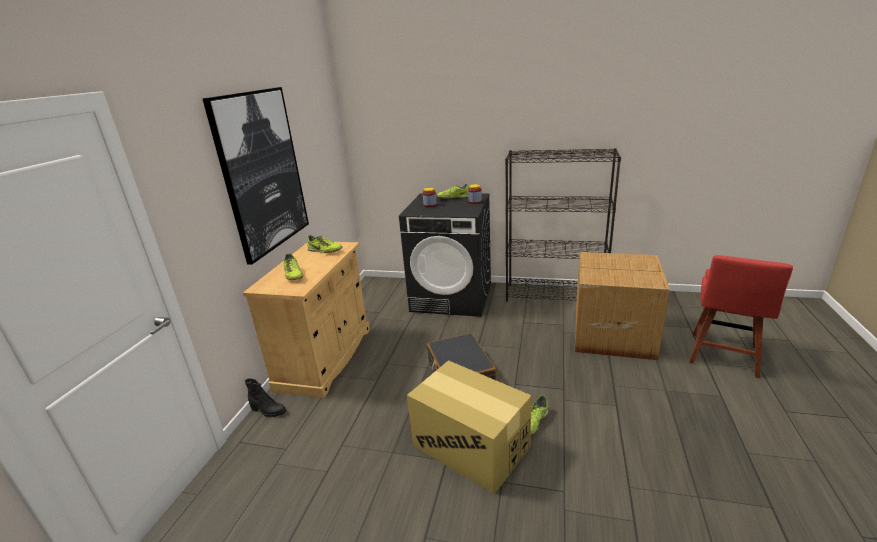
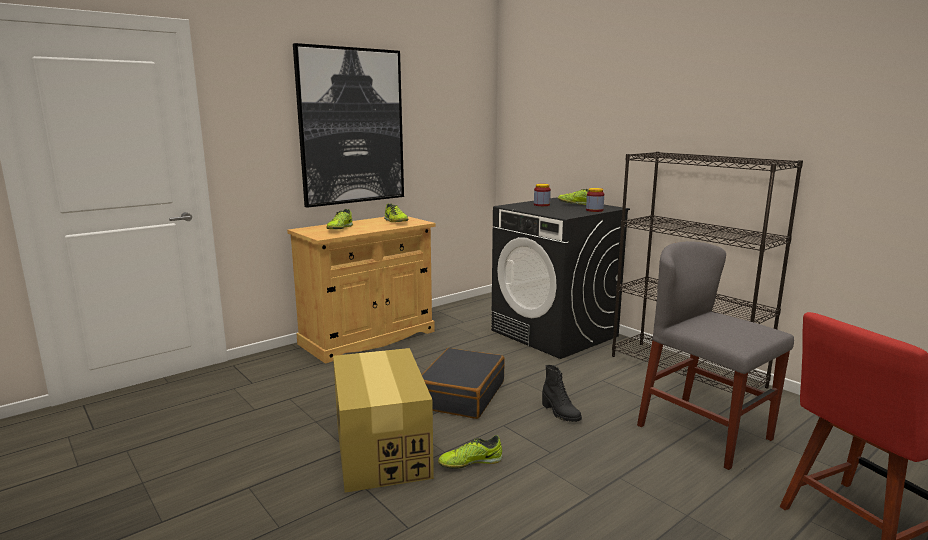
camera: 35 degrees right, 10 degrees down
(268, 411) = (277, 355): black boot -> black boot (560, 413)
(611, 333) = (704, 432): cardboard box -> grey chair

